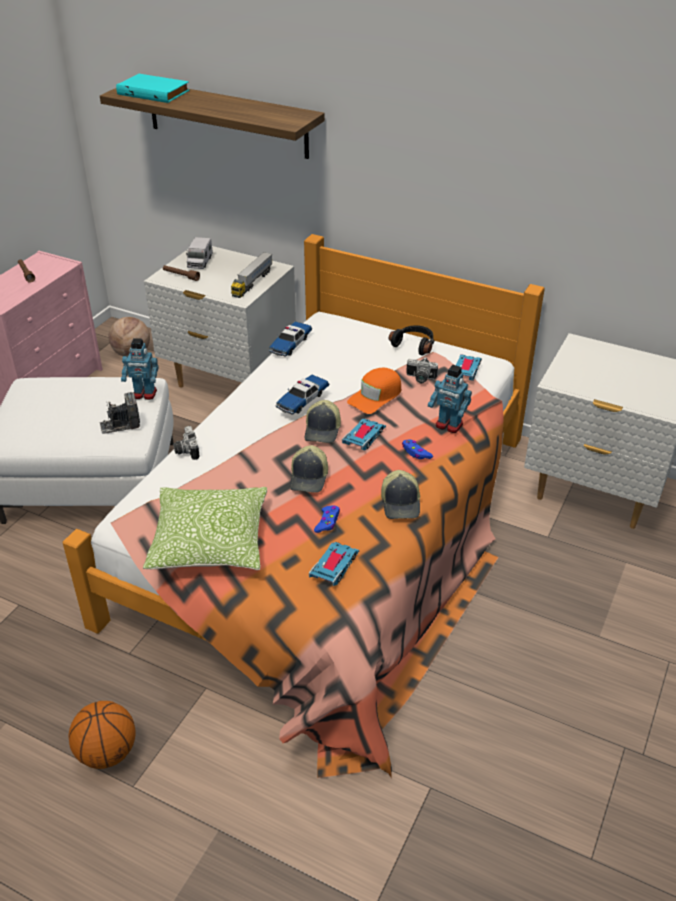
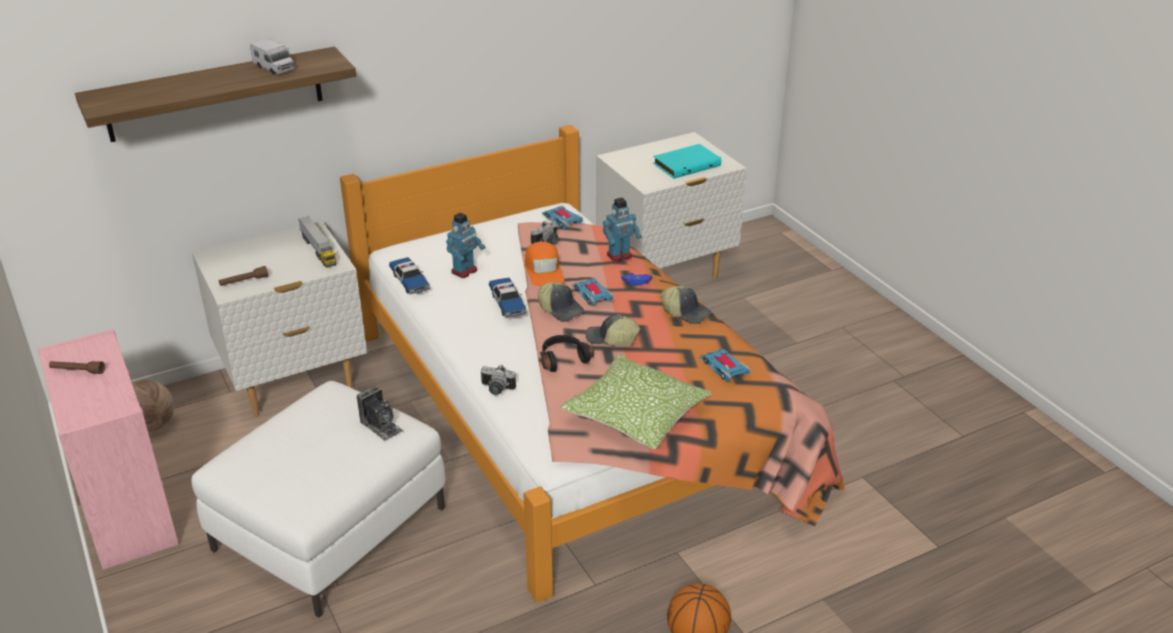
camera: 55 degrees left, 5 degrees down
(120, 425) = (381, 426): camera -> camera turned 60 degrees counterclockwise
(144, 394) = (349, 396): toy robot -> toy robot (464, 271)
(155, 92) = (136, 93): turquoise book -> turquoise book (686, 164)
(200, 262) = (234, 263): toy truck -> toy truck (274, 68)
(309, 478) = (611, 339): cap -> cap turned 150 degrees clockwise
(327, 522) = (672, 352): blue game controller -> none
(414, 345) = (498, 226): black headphones -> black headphones (563, 359)

